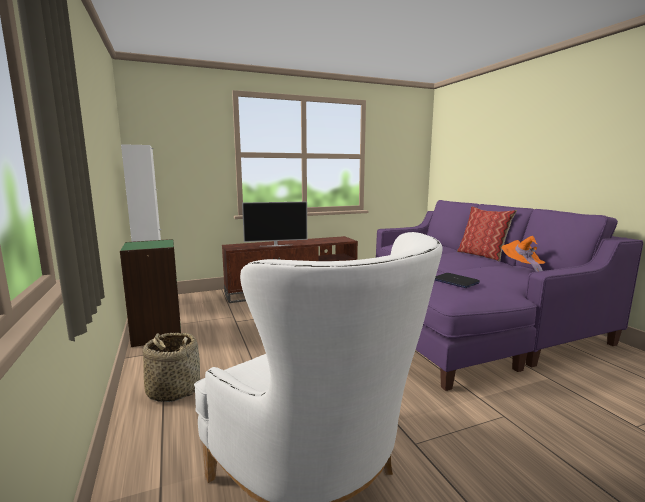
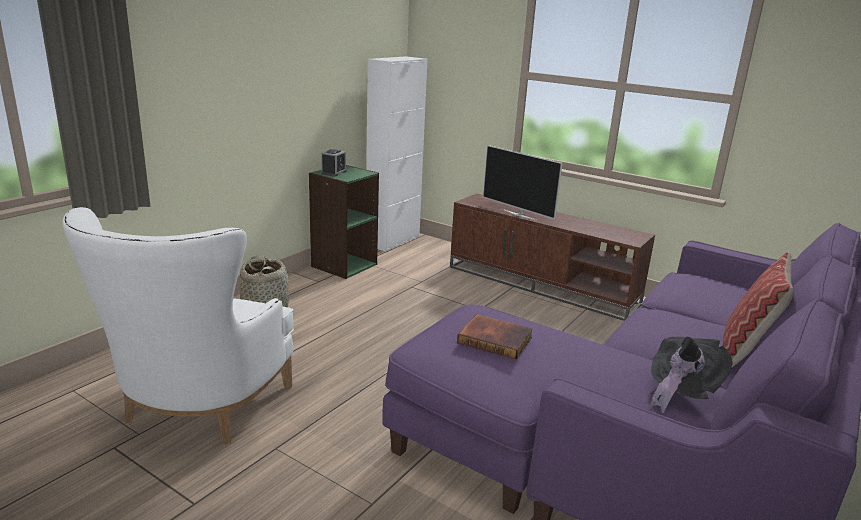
camera: 55 degrees right, 10 degrees up
(141, 246) = (333, 172): none -> alarm clock
(455, 281) = (496, 339): laptop -> book
(522, 268) = (680, 391): orange hat -> black hat

